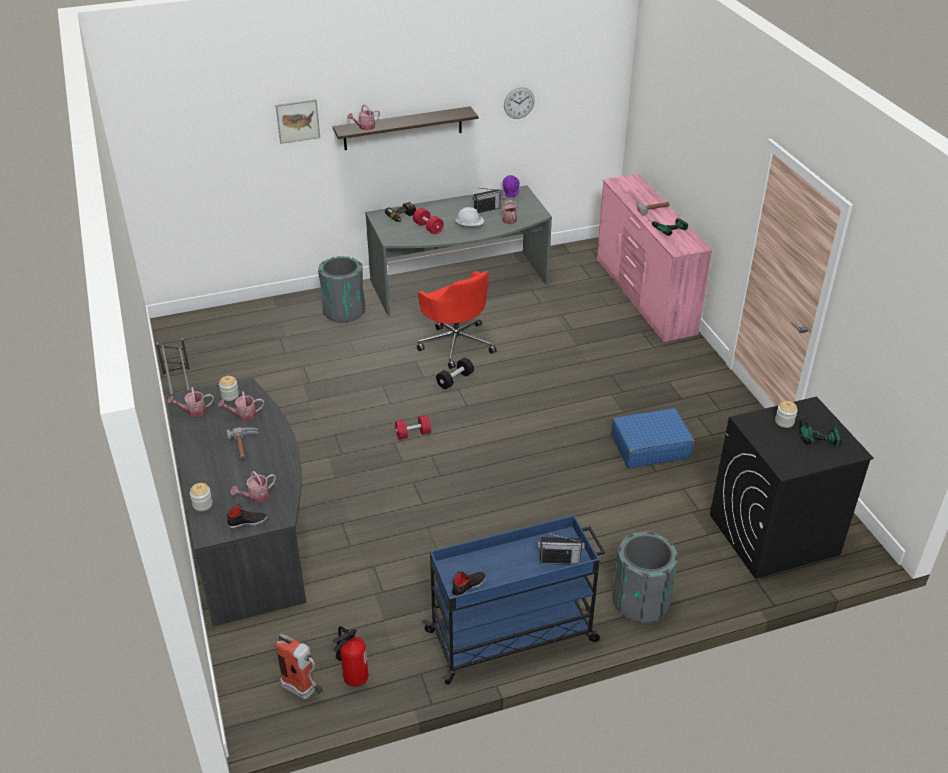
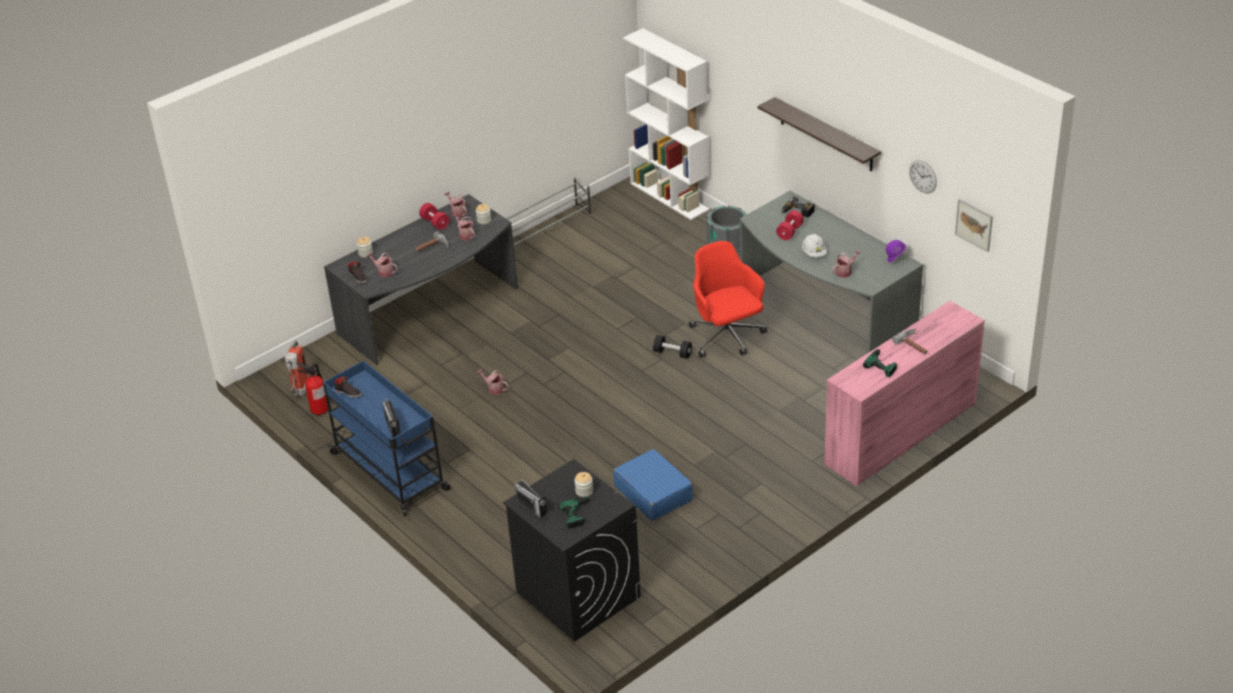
camera: 70 degrees right, 0 degrees up
(212, 315) = (670, 196): none -> white bookcase
(298, 121) = (751, 76): picture -> picture (974, 225)
(364, 127) = (785, 112): watering can -> watering can (494, 388)
(413, 434) = (585, 353): red dumbbell -> red dumbbell (435, 223)
(456, 343) = (727, 337): red office chair -> red office chair turned 120 degrees clockwise
(487, 209) = (852, 254): radio -> radio (532, 508)
(640, 602) = (456, 530): grey trash can -> none

